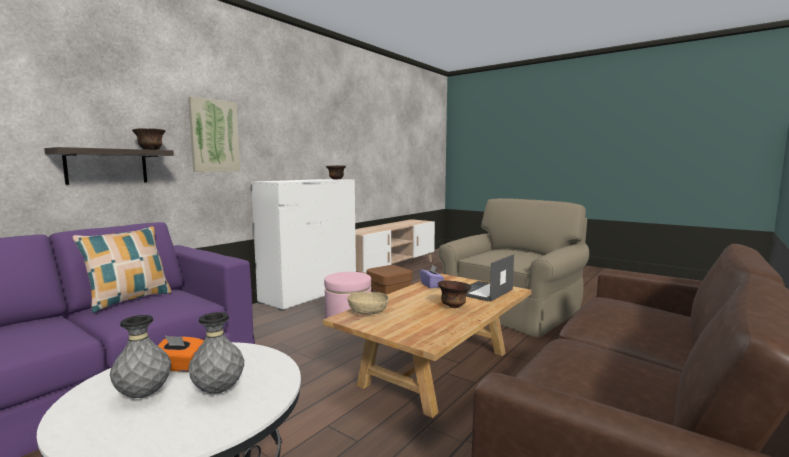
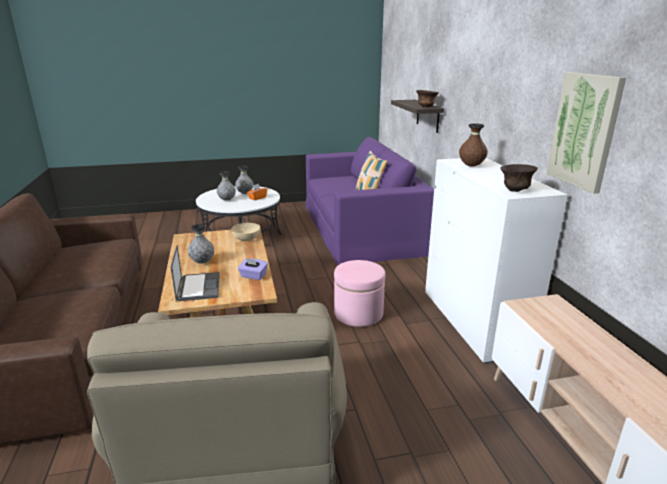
camera: 130 degrees right, 15 degrees up
(214, 136) = (471, 99): picture -> picture (584, 131)
(290, 181) = (471, 166): none -> brown vase
(389, 293) = (422, 376): brown ottoman -> none
(453, 306) = (202, 262): brown bowl -> grey vase

